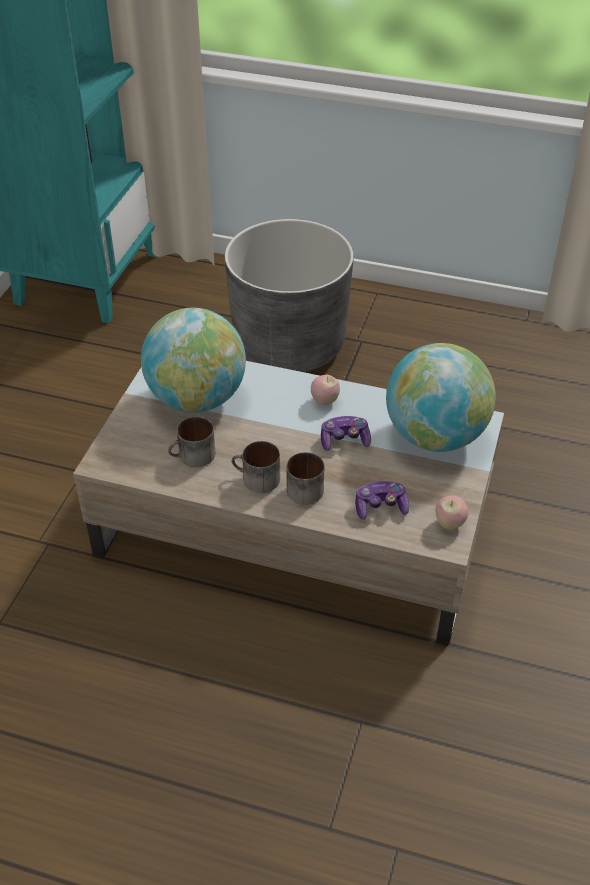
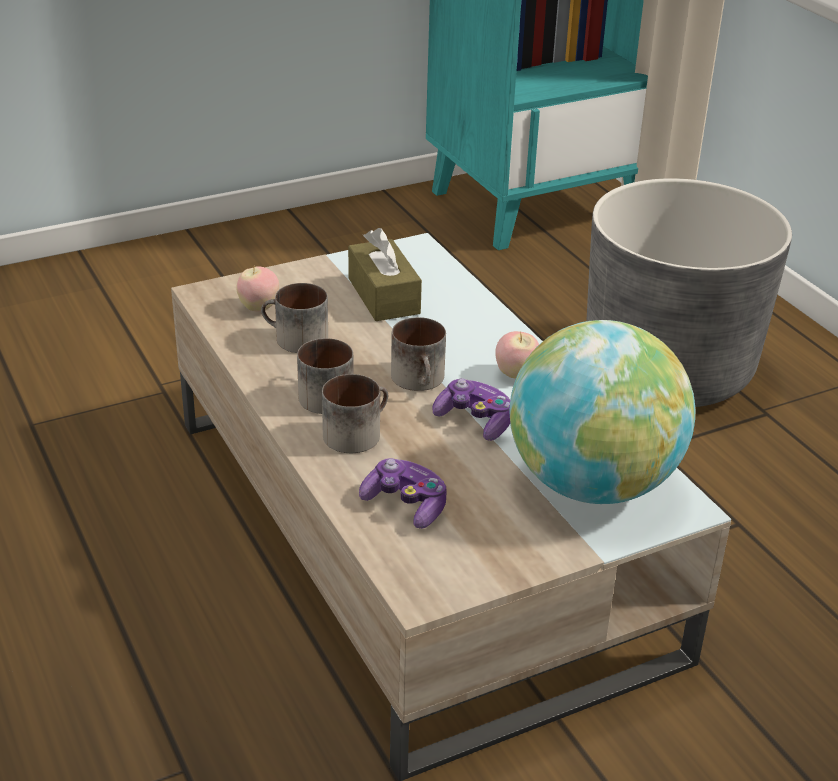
camera: 45 degrees right, 10 degrees down
(196, 398) = (383, 296): globe -> brown tissue box
(289, 435) = (421, 380): none -> mug
(449, 524) = (458, 575): apple -> apple (259, 308)

